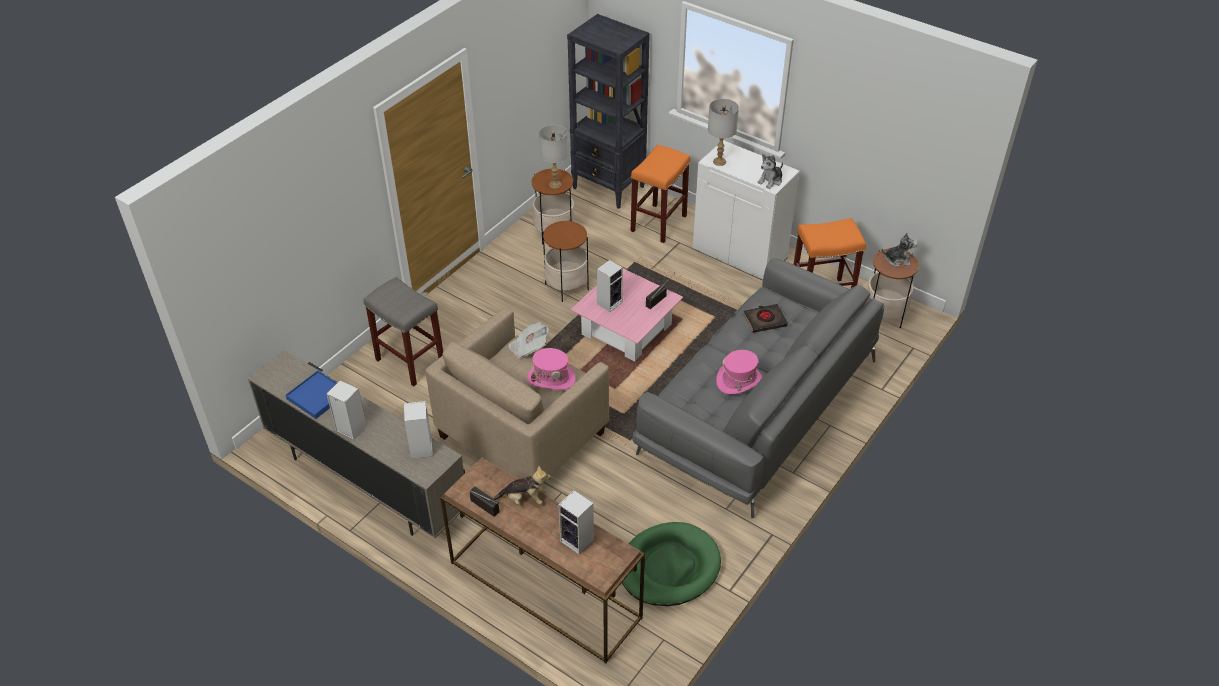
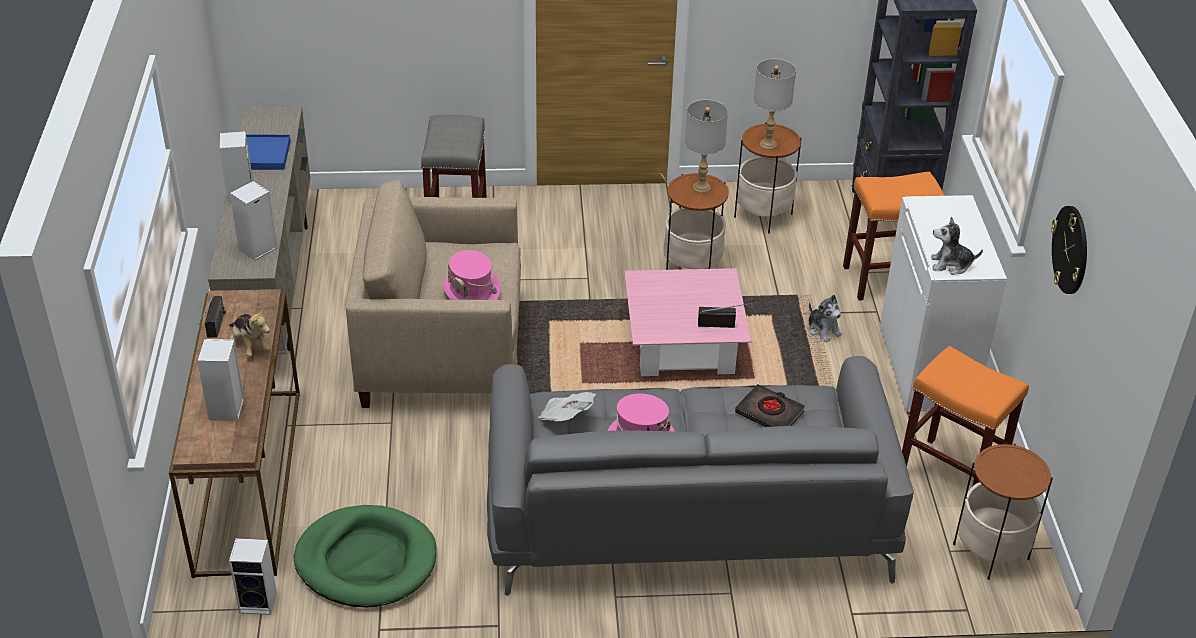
camera: 50 degrees right, 5 degrees down
(528, 348) = (499, 256): newspaper -> newspaper (566, 417)
(610, 302) = (670, 292): speaker -> speaker (259, 602)
(719, 162) = (927, 211): grey table lamp -> grey table lamp (701, 187)
(851, 131) = (1070, 249): none -> wall clock
(897, 260) = (1019, 470): plush toy -> plush toy (823, 329)

